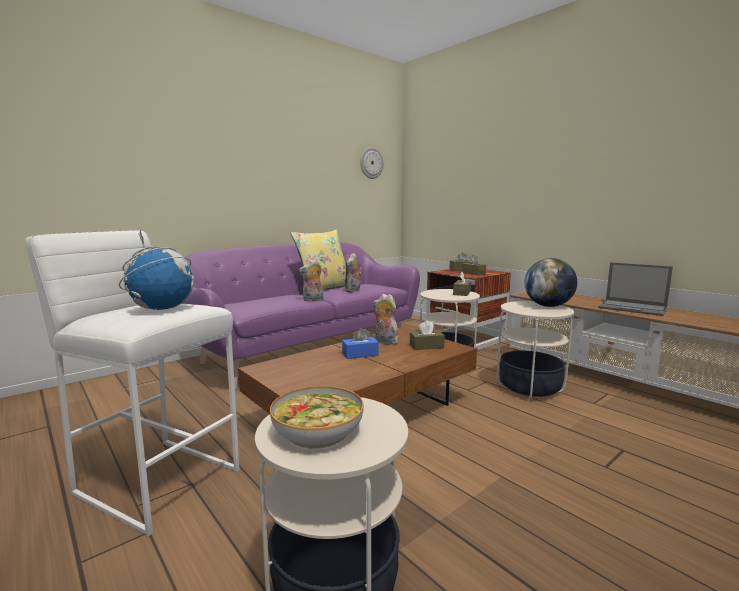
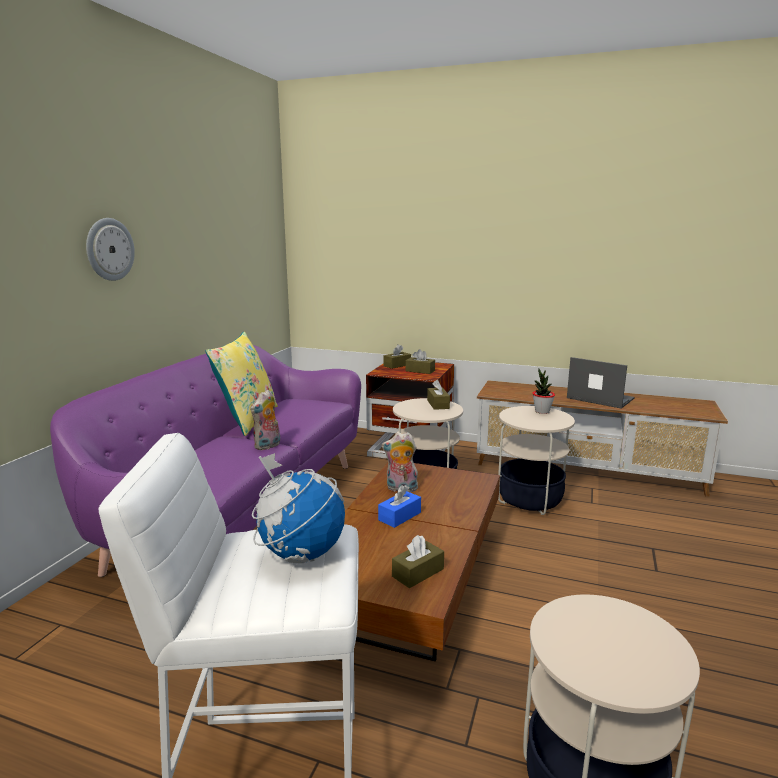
camera: 30 degrees left, 5 degrees up
(317, 431) = (608, 654): bowl -> none
(353, 290) = (295, 418): plush toy -> none
(371, 163) = (255, 225): wall clock -> wall clock (109, 249)
(426, 346) = (451, 485): brown tissue box -> brown tissue box (418, 573)
(548, 306) = (542, 411): globe -> potted plant
(633, 308) = (599, 398): laptop -> laptop turned 150 degrees counterclockwise

